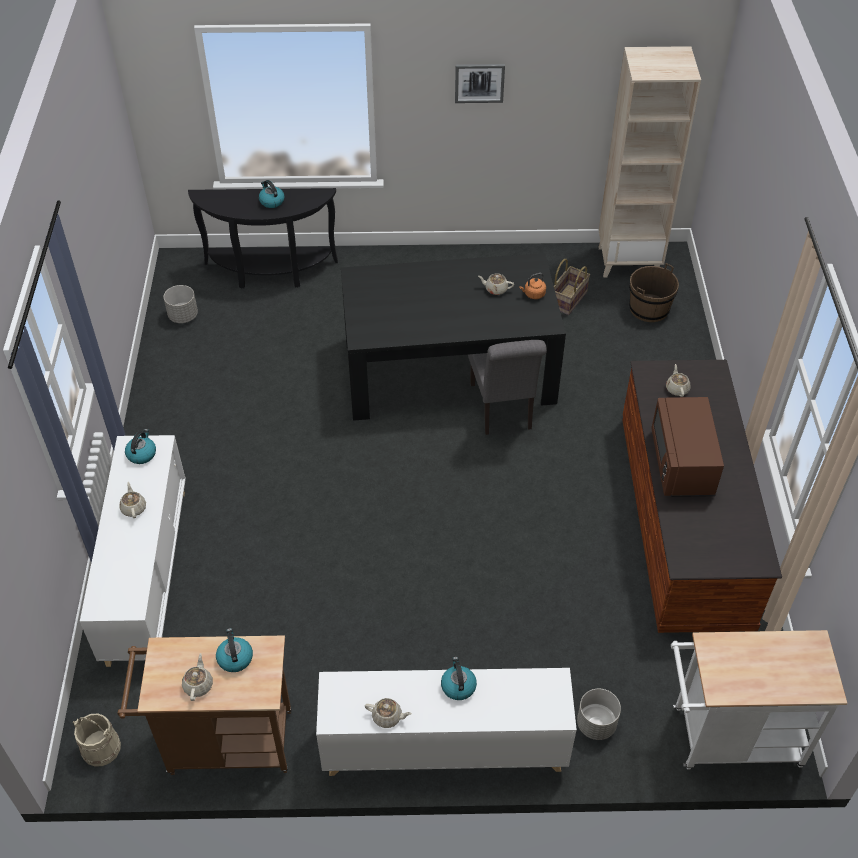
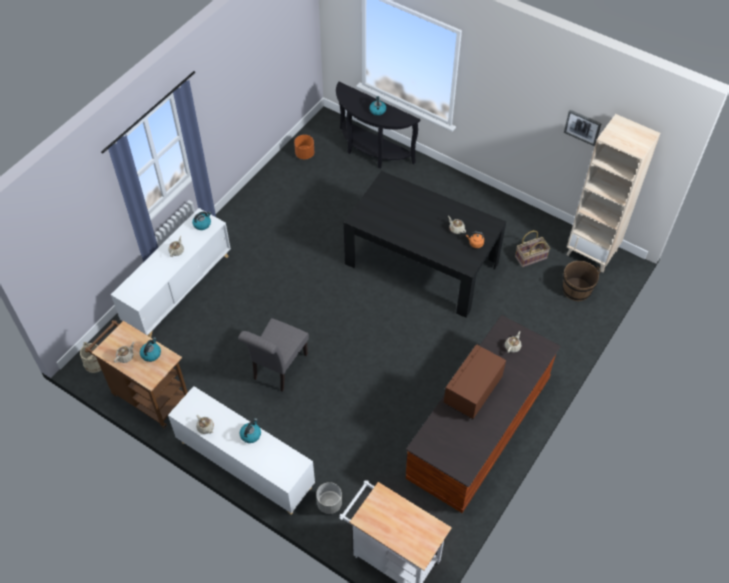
camera: 35 degrees right, 5 degrees up
(183, 316) = (305, 154): grey planter -> orange planter
(479, 82) = (521, 94): picture -> picture (582, 127)
(502, 410) = (431, 303): grey chair -> grey chair (278, 369)

